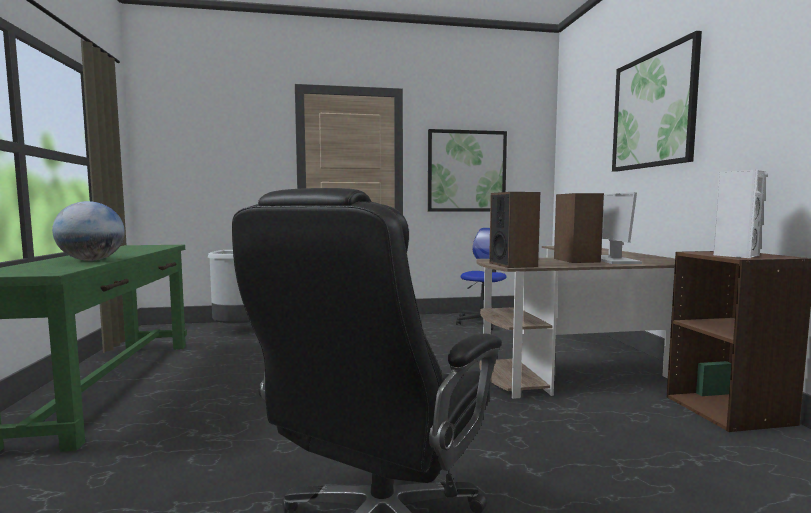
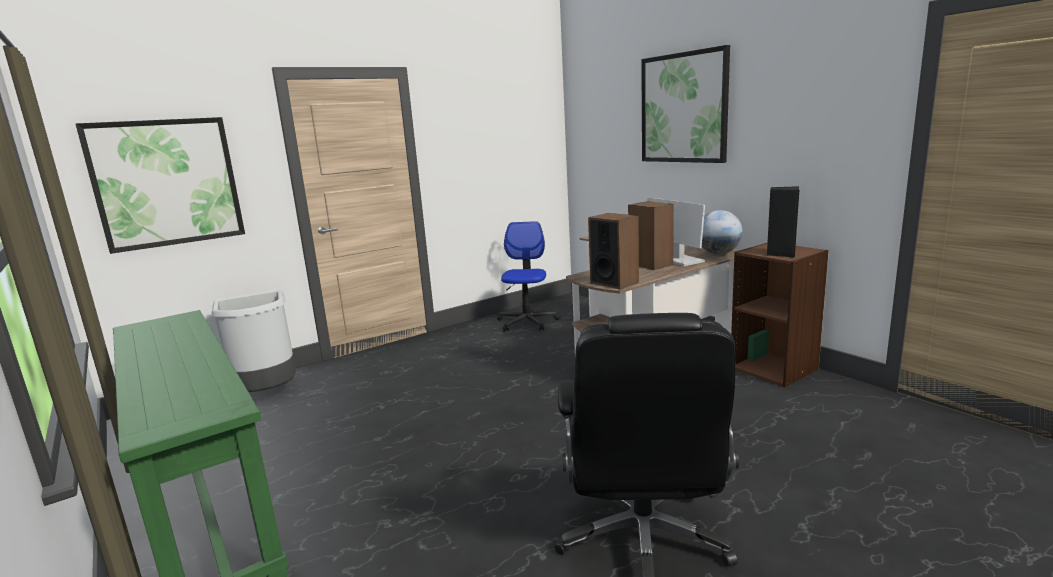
camera: 25 degrees left, 10 degrees up
(91, 260) = (195, 373): globe -> globe (718, 253)
(466, 171) = (484, 159): picture -> picture (167, 183)
(735, 255) = (781, 253): white speaker -> black speaker

